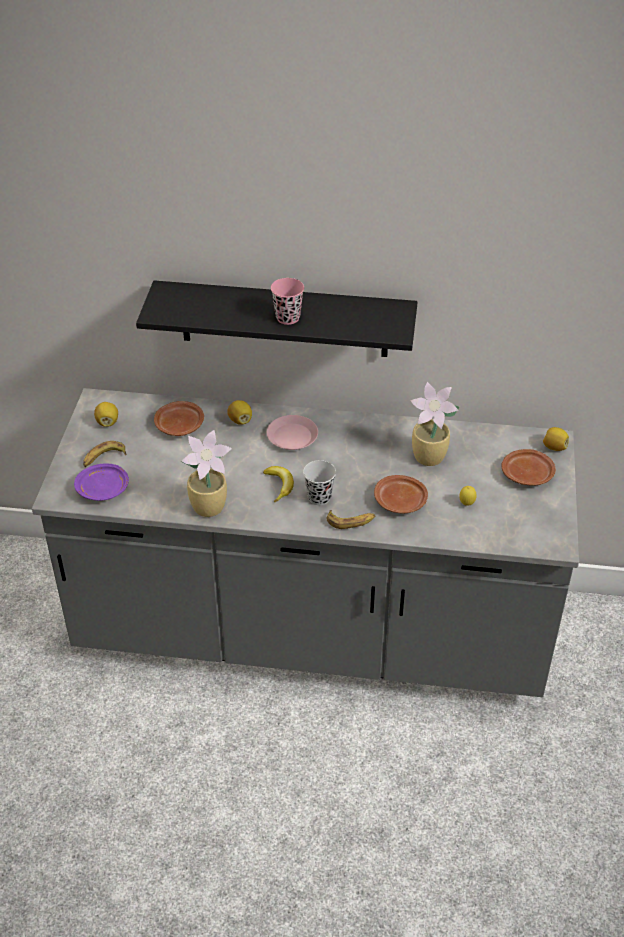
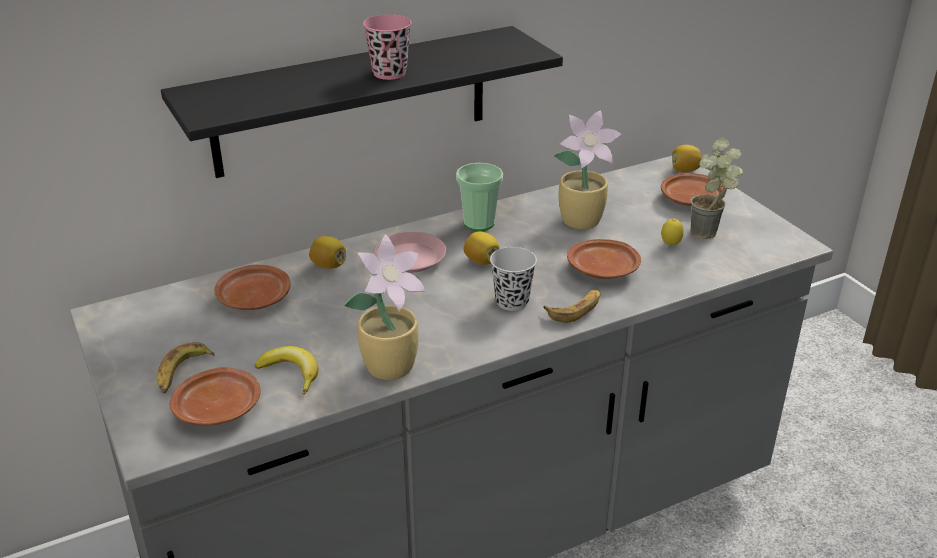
camera: 35 degrees left, 10 degrees down
(103, 489) = (219, 408): purple plate -> brown plate
(107, 422) = (146, 332): lemon -> lemon (481, 261)
(279, 485) = (452, 309): banana -> banana (291, 373)
(361, 429) = (479, 223): none -> cup
(504, 510) = (711, 236): none -> potted plant

